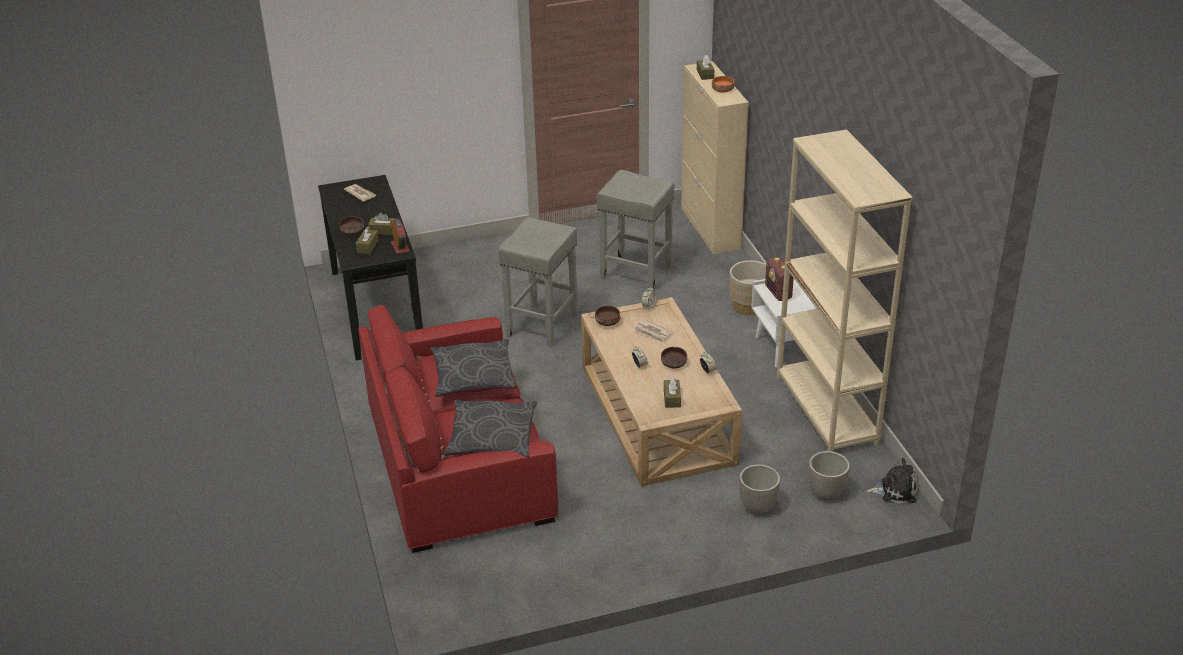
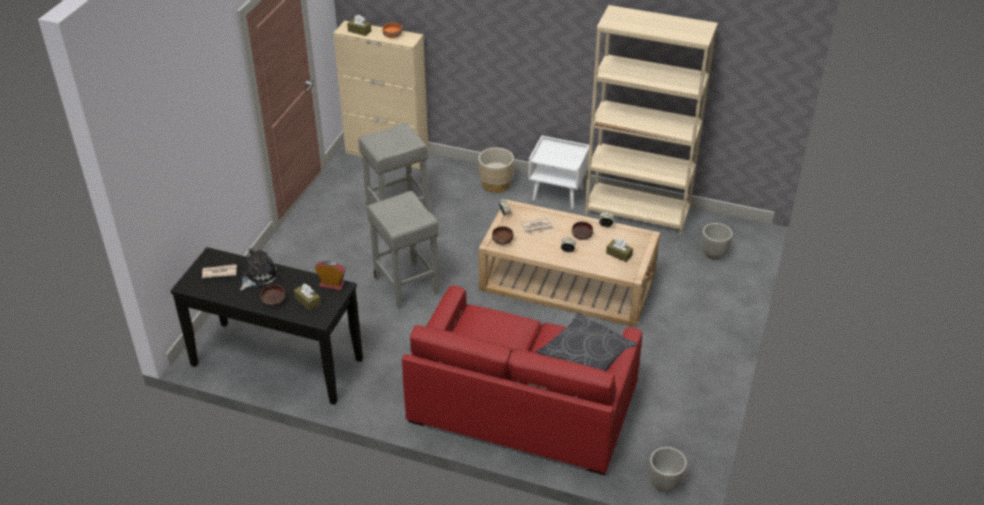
camera: 55 degrees left, 5 degrees up
(383, 231) = (295, 283): brown tissue box -> none
(473, 377) = (503, 332): grey pillow -> none
(757, 506) = (701, 288): planter -> planter (664, 484)
(778, 293) = (551, 156): radio -> none
(895, 490) = (735, 227): plush toy -> plush toy (258, 276)

